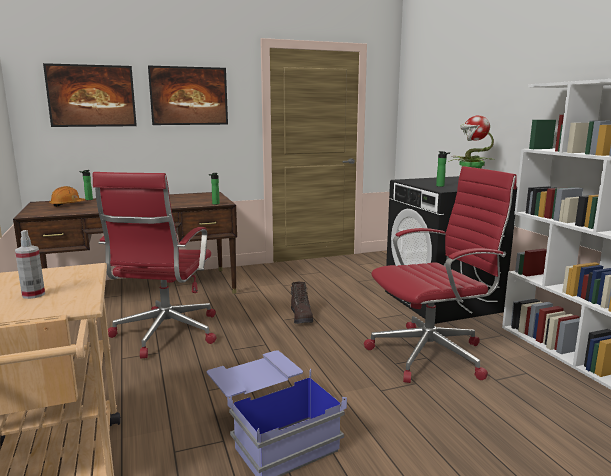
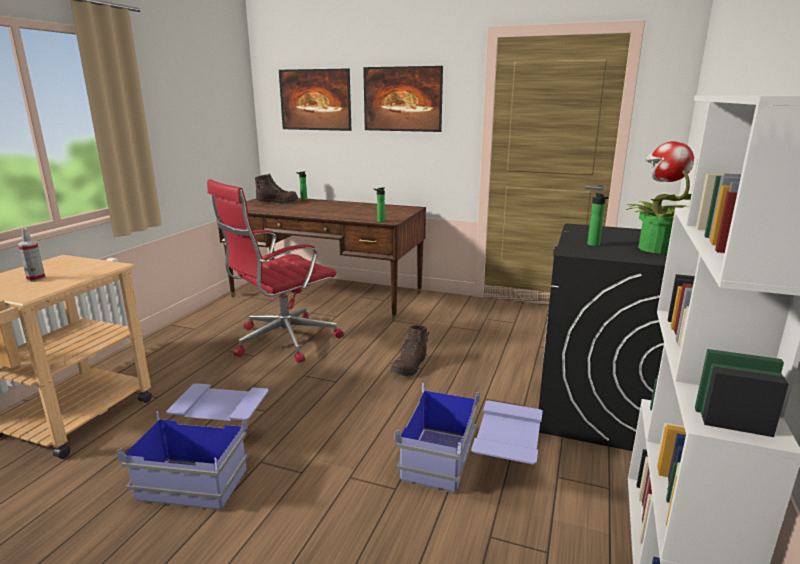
camera: 40 degrees right, 5 degrees up
(67, 204) = (277, 202): orange hard hat -> brown boot
(432, 354) = (470, 467): red office chair -> blue storage box

